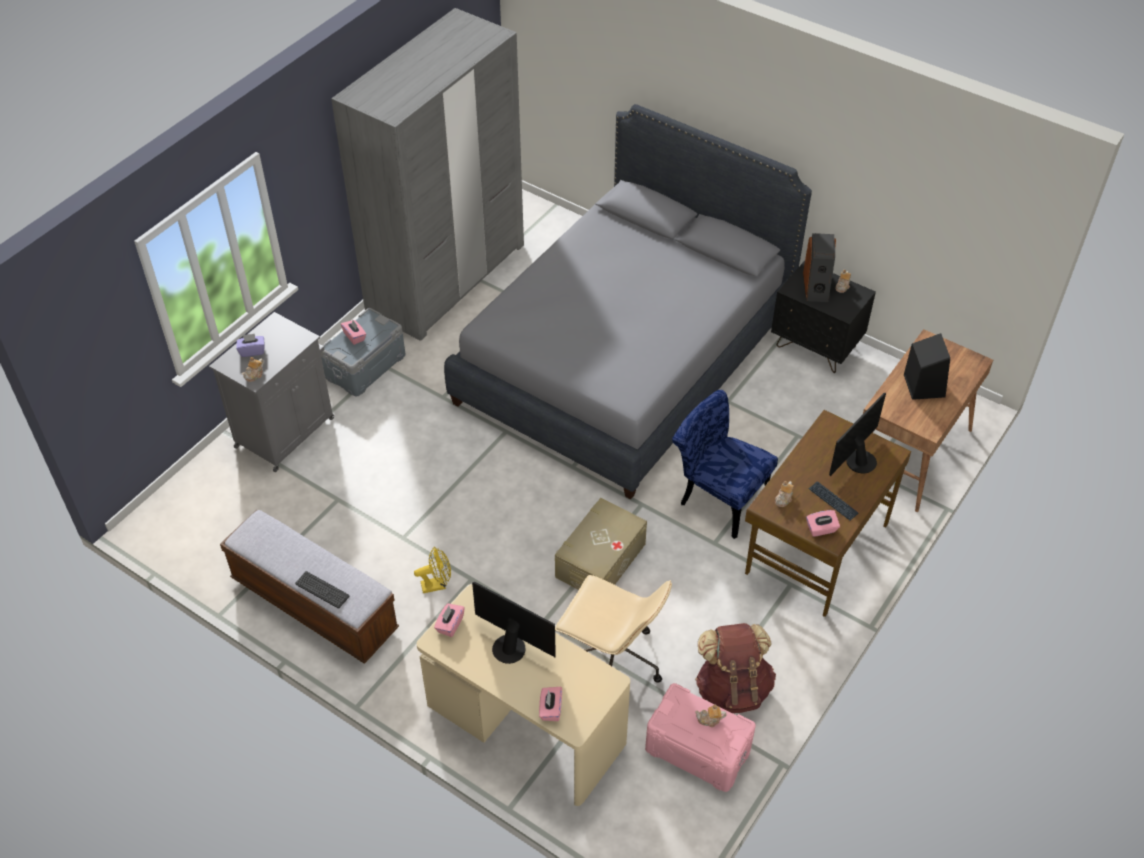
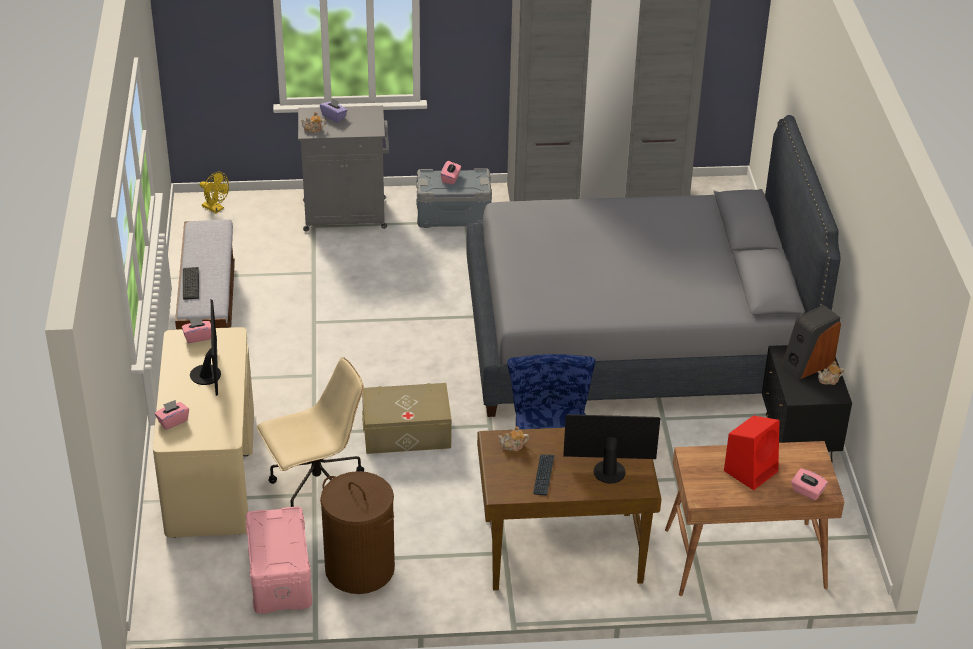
camera: 50 degrees right, 10 degrees down
(437, 585) = (290, 361): yellow fan -> yellow fan (215, 209)
(612, 661) = (316, 488): beige office chair -> beige office chair turned 105 degrees counterclockwise
(709, 720) = (286, 544): teapot -> none
(732, 688) = (360, 569): brown backpack -> brown laundry basket
(821, 529) = (504, 482): pink tissue box -> pink tissue box (807, 492)
(923, 385) = (751, 470): black speaker -> red speaker

